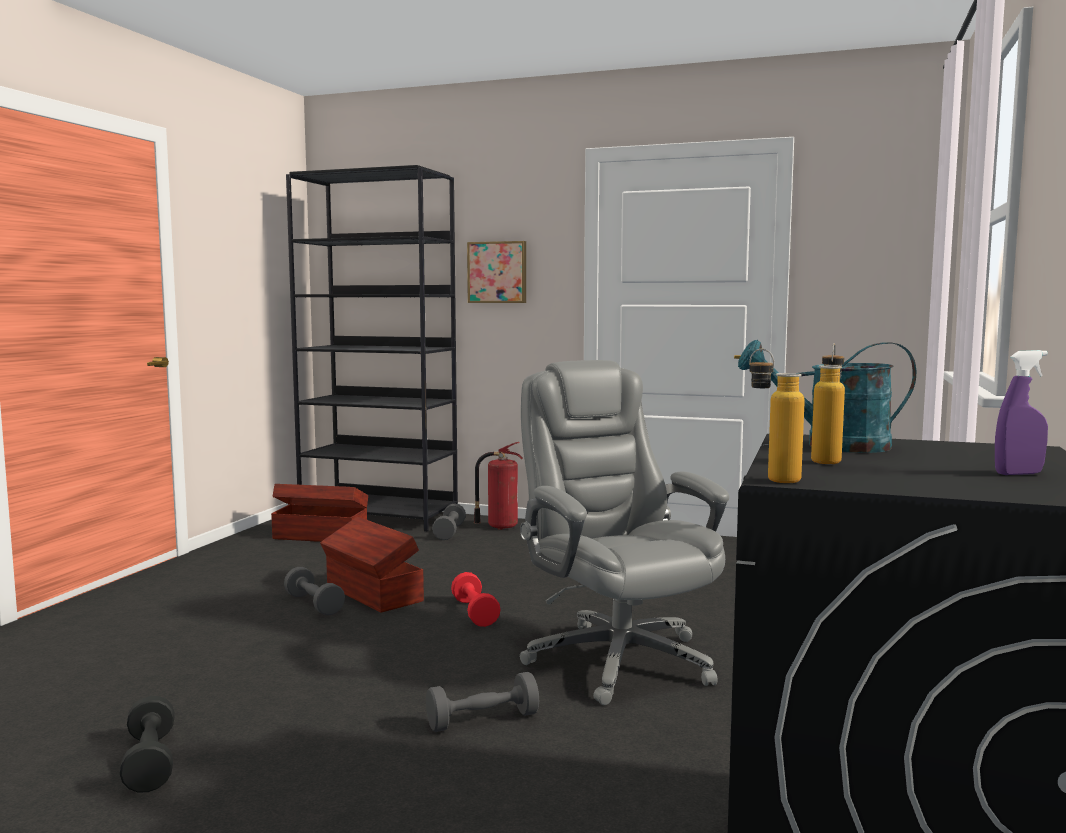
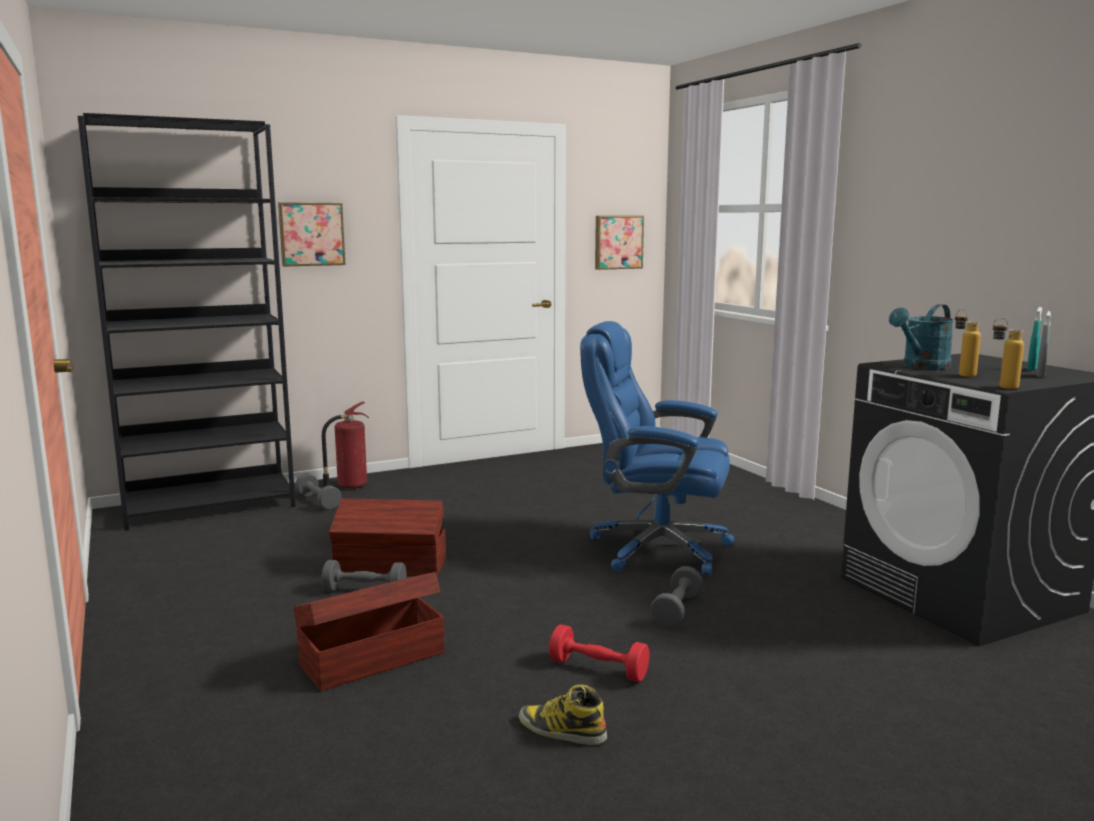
camera: 45 degrees left, 5 degrees up
(150, 762) = (561, 730): black dumbbell -> boot
(320, 535) = (197, 538): brown storage box -> brown storage box (370, 658)
(475, 613) = (503, 553): red dumbbell -> red dumbbell (598, 669)
(618, 659) = (655, 549): grey office chair -> blue office chair
(870, 282) = (618, 242): none -> picture
(964, 481) = (1040, 375): none -> grey spray bottle
(1018, 473) = (1032, 369): purple spray bottle -> turquoise spray bottle

